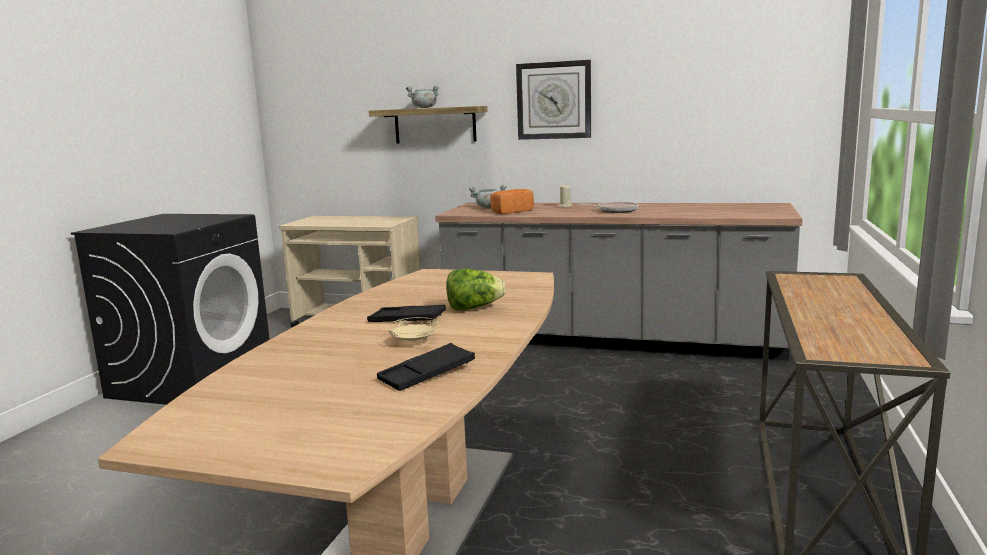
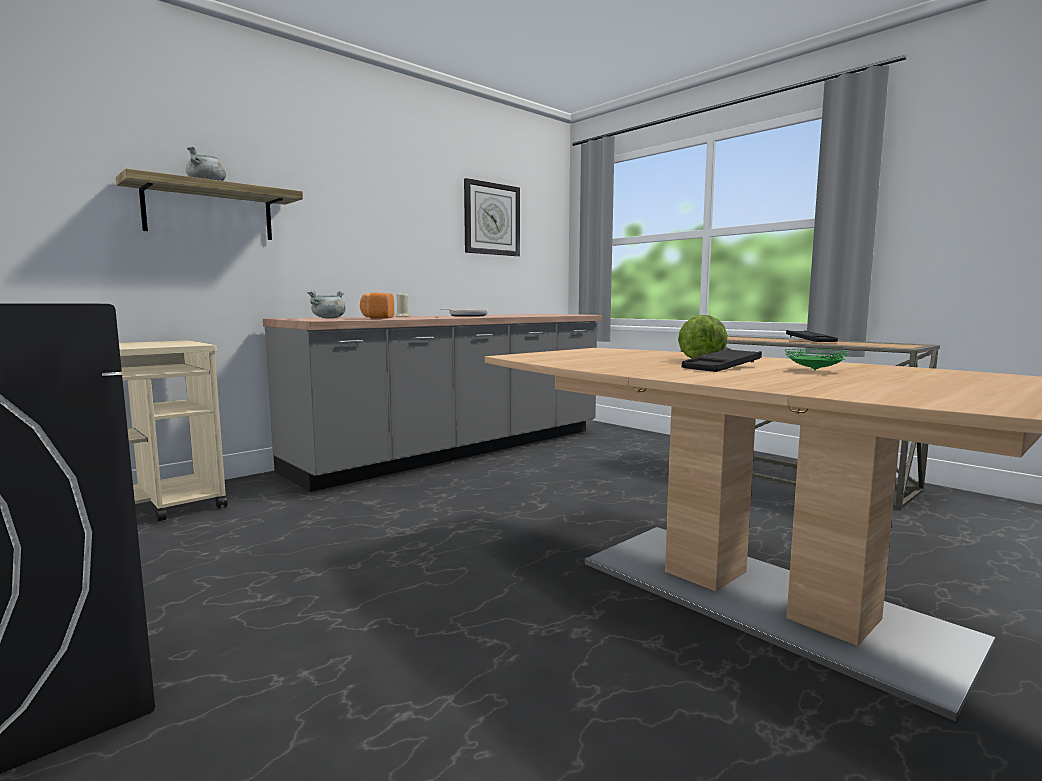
camera: 60 degrees left, 5 degrees down
(413, 341) = (814, 370): beige plate -> green plate
(427, 374) = (934, 374): black tray -> black tray (810, 340)
(554, 100) = (362, 203): wall clock -> wall clock (491, 219)

